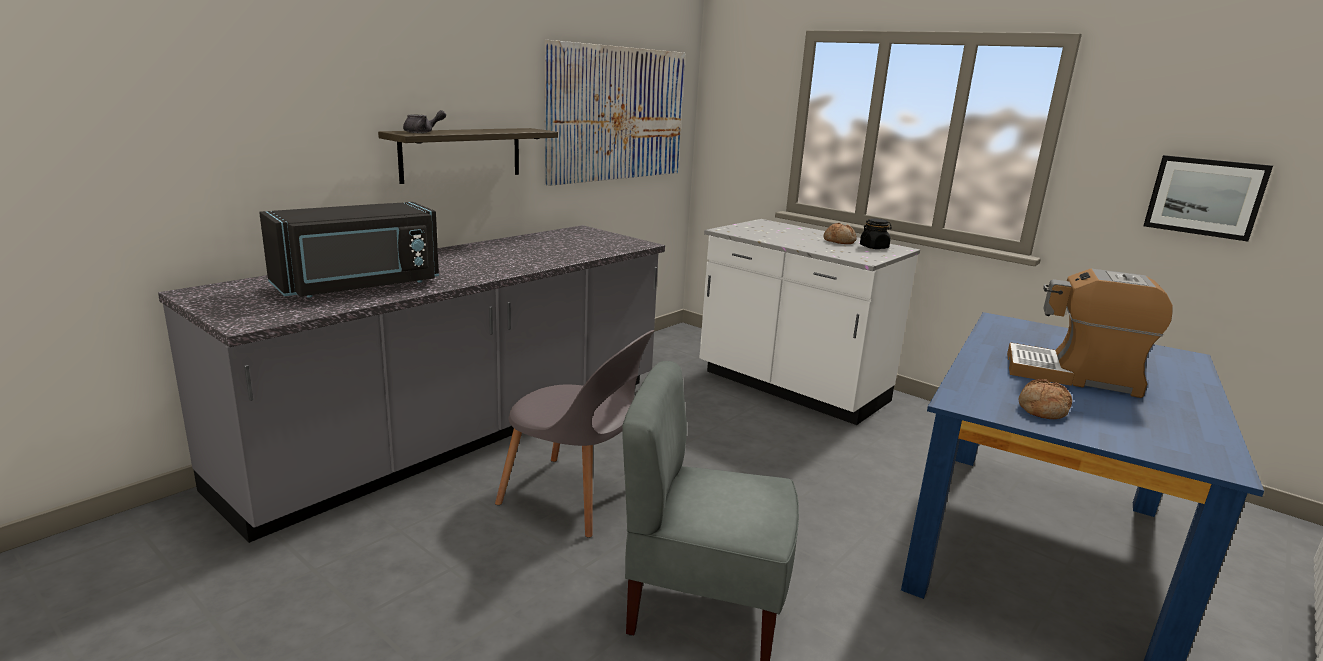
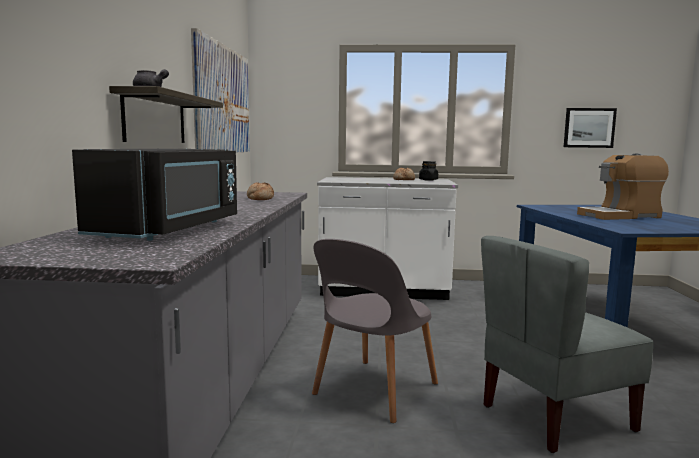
camera: 35 degrees left, 10 degrees down
(576, 497) = (373, 391): grey chair -> grey chair turned 135 degrees clockwise
(1041, 409) = (653, 226): bread -> bread (259, 199)

